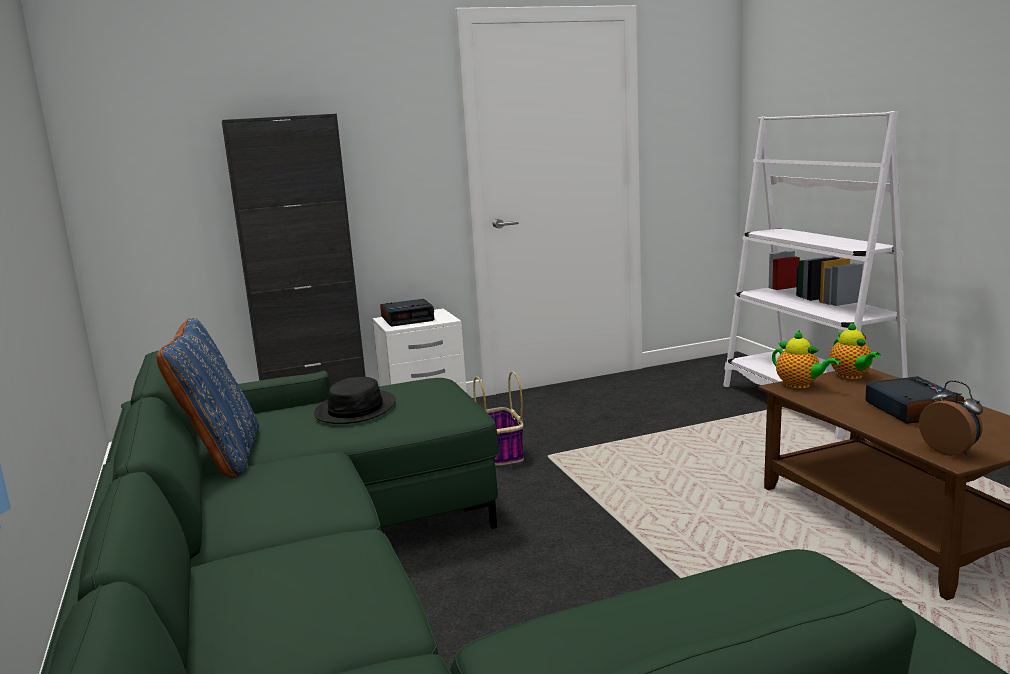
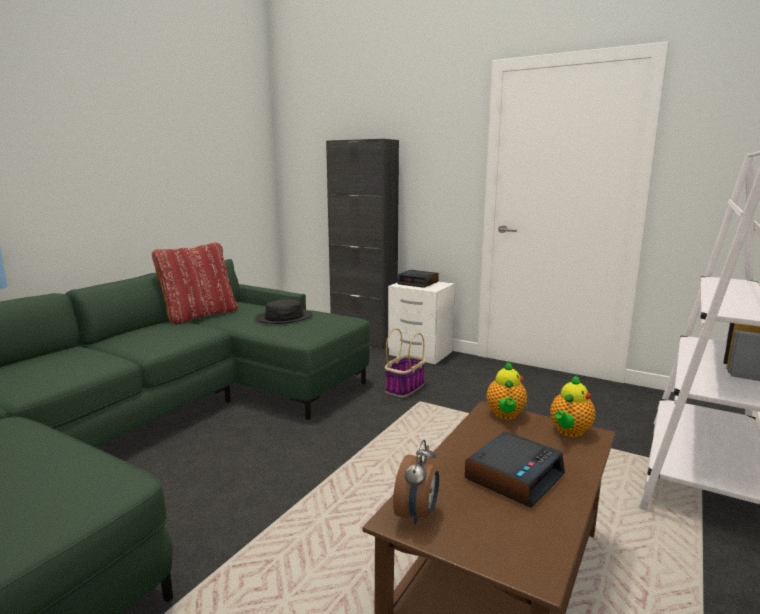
camera: 50 degrees right, 0 degrees up
(222, 455) = (200, 315): blue pillow -> red pillow

